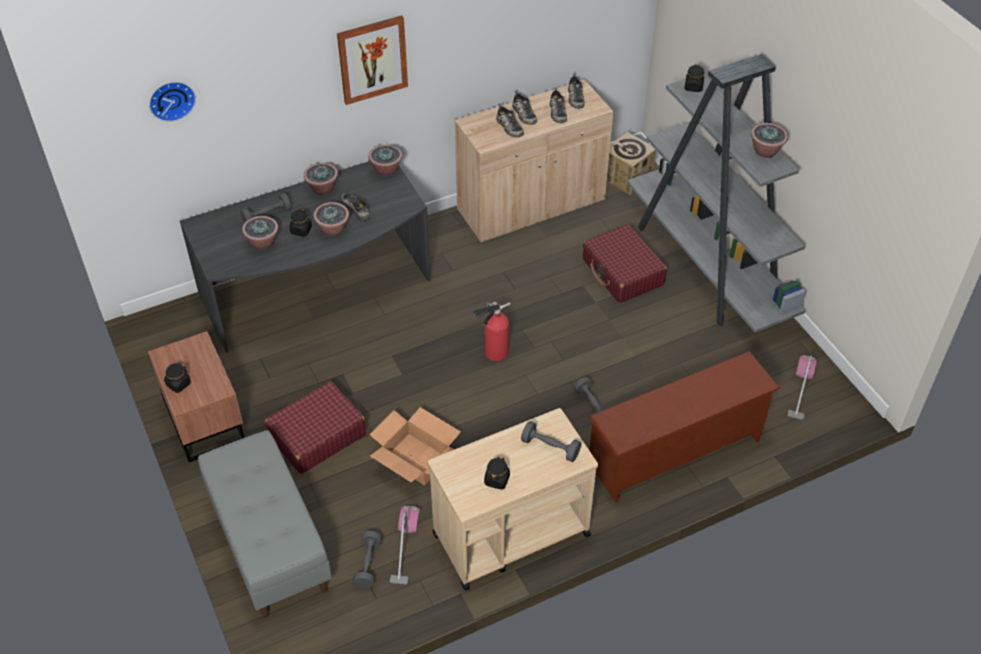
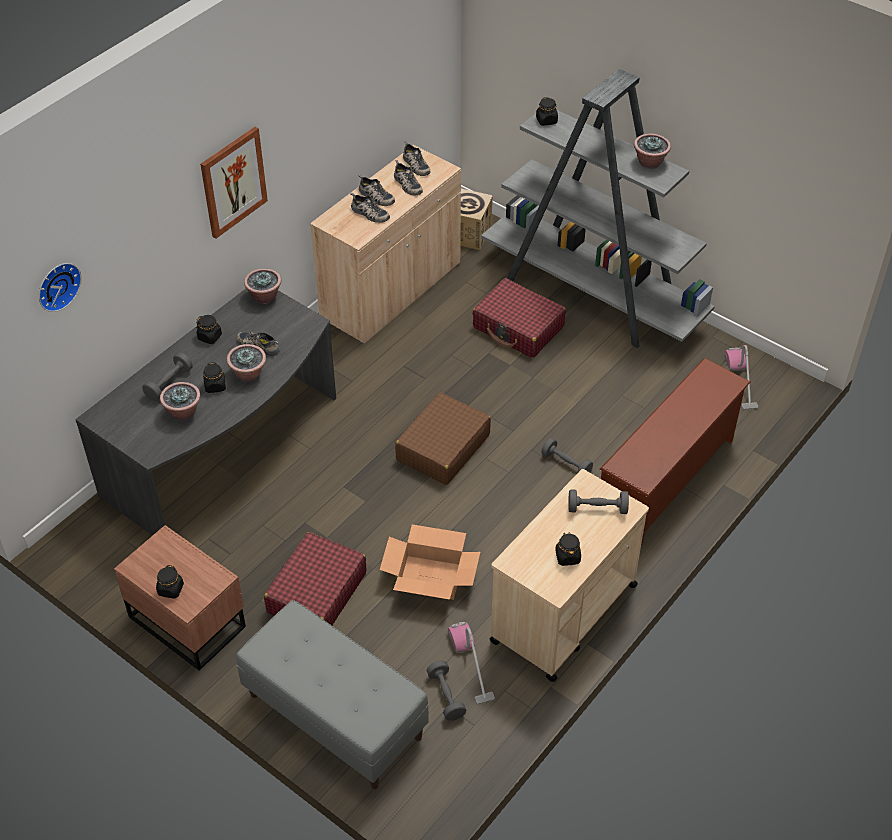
camera: 25 degrees left, 0 degrees up
(322, 189) = (210, 337): potted plant -> black jar
(494, 353) = (442, 448): fire extinguisher -> brown suitcase

